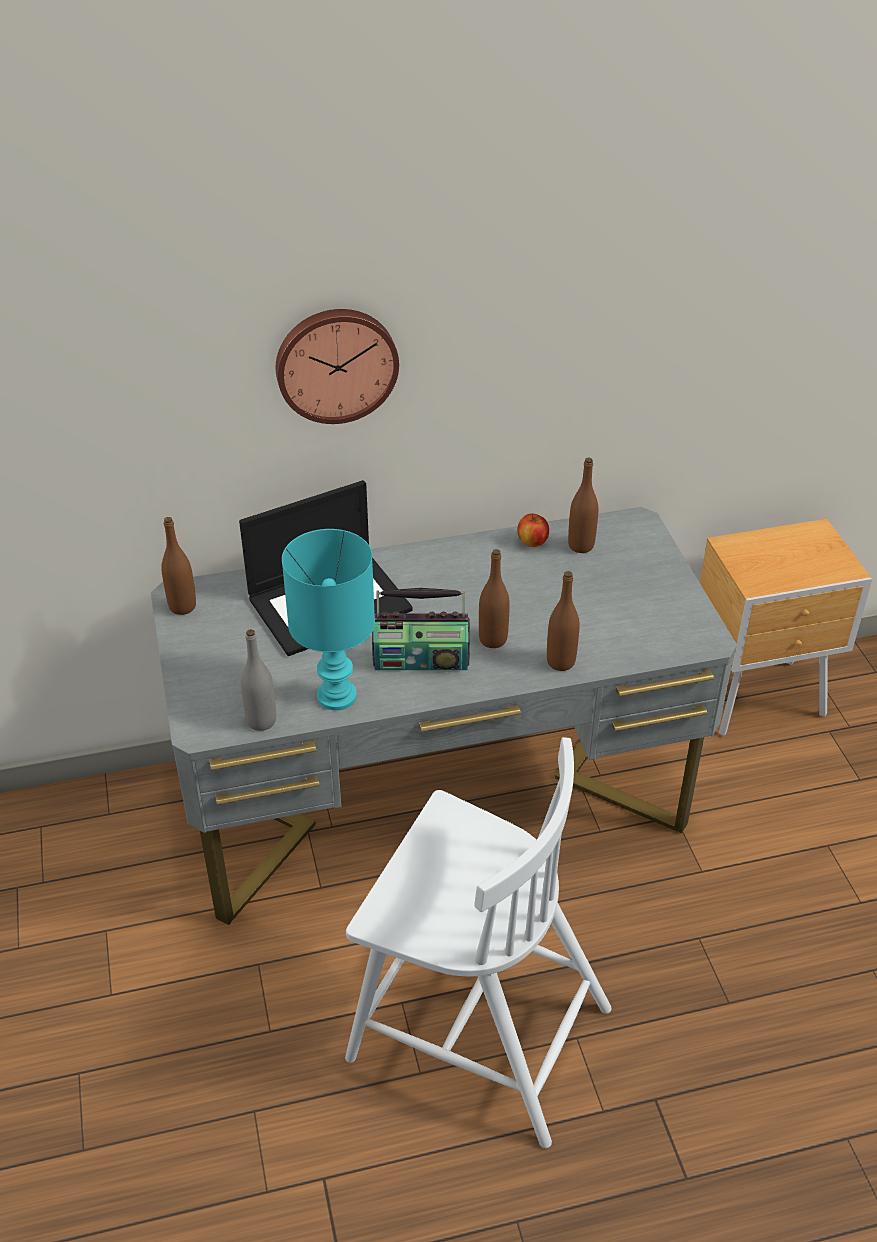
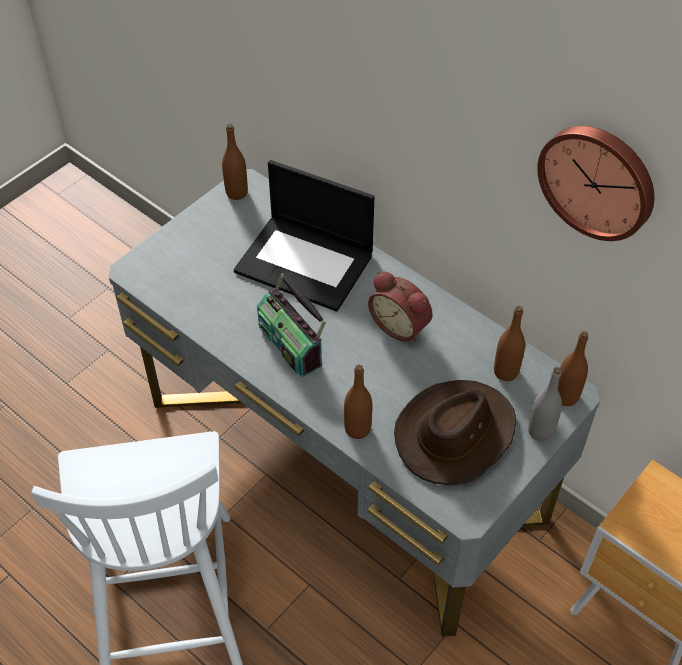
camera: 55 degrees right, 10 degrees up
(261, 721) = (163, 295): grey bottle -> grey bottle (540, 431)
(335, 695) = (217, 319): turquoise table lamp -> none
(336, 363) = (380, 93): wall clock -> wall clock (598, 180)
(469, 579) = (401, 325): none -> alarm clock
(493, 639) = (347, 374): brown bottle -> brown bottle (566, 396)
(532, 542) = (480, 339): apple -> none
(619, 606) = (455, 434): none -> brown hat

